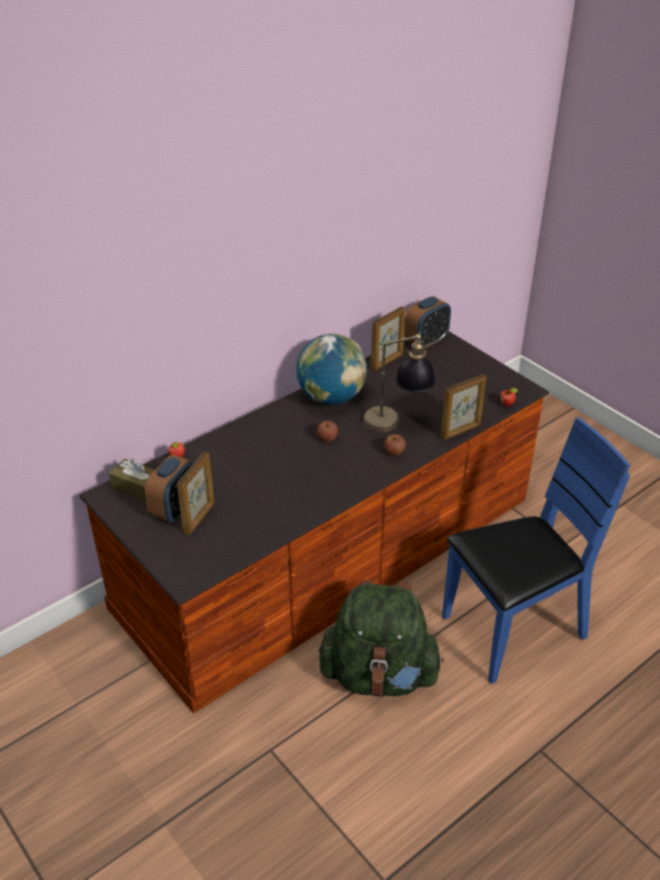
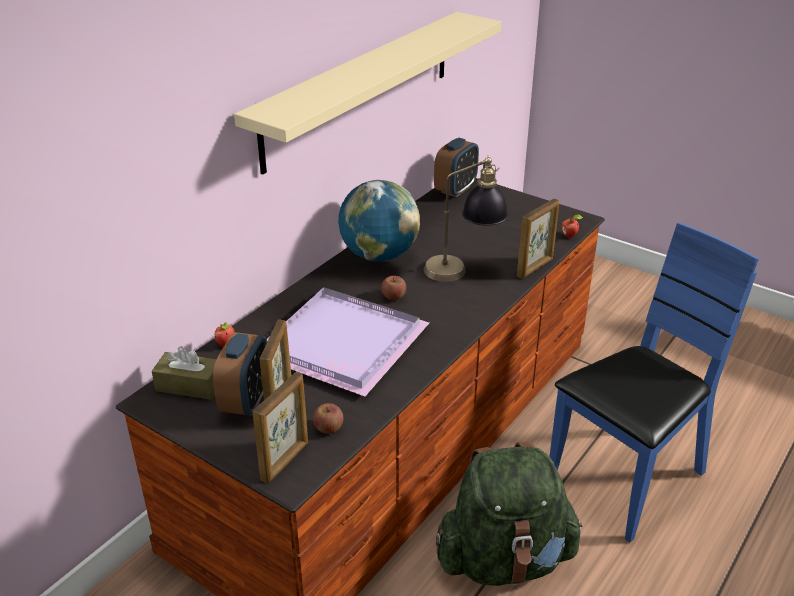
camera: 15 degrees left, 5 degrees down
(265, 473) = (338, 343): none -> purple tray
(329, 253) = (360, 88): none -> beige shelf
(387, 362) = (424, 213): picture frame -> picture frame (285, 461)
(394, 452) = (474, 299): apple -> apple (328, 428)

